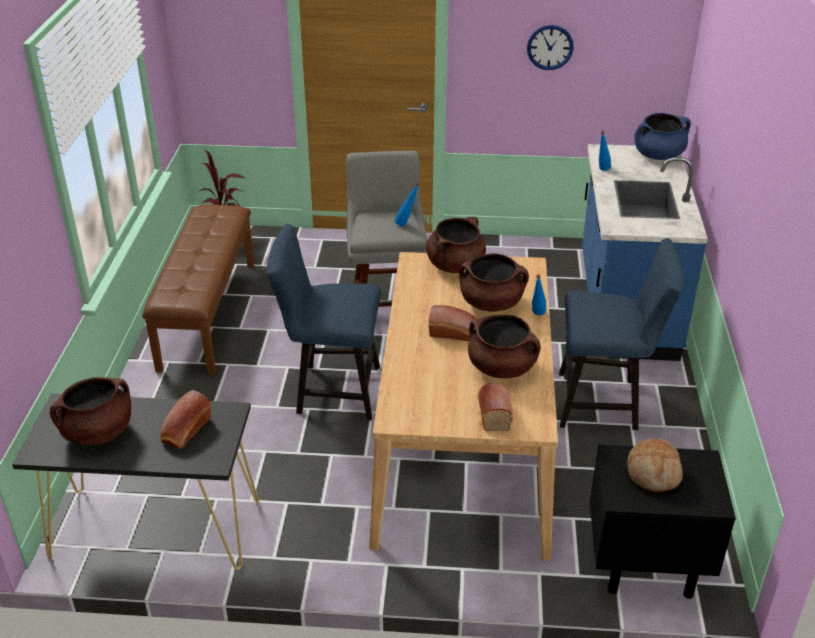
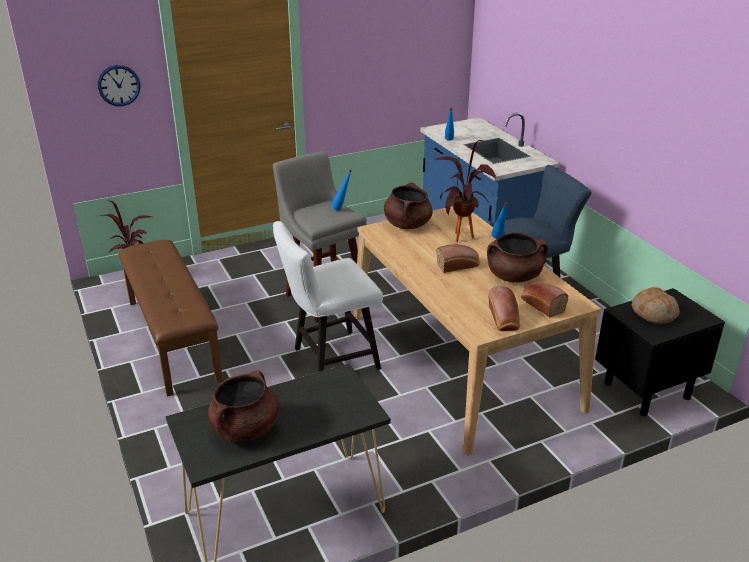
camera: 30 degrees left, 5 degrees down
(185, 431) = (320, 401): bread -> bread (503, 319)
(331, 390) = (330, 359): blue chair -> white chair
(491, 303) = (460, 240): brown cooking pot -> potted plant
(550, 47) = (376, 59): wall clock -> wall clock (119, 85)
(658, 155) = (473, 124): blue cooking pot -> none

